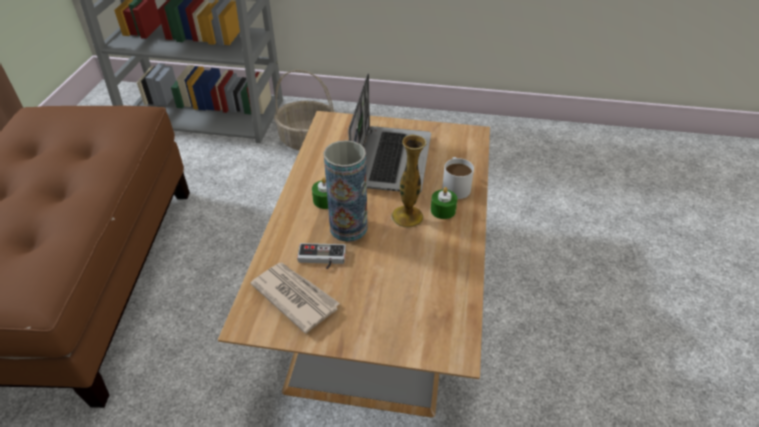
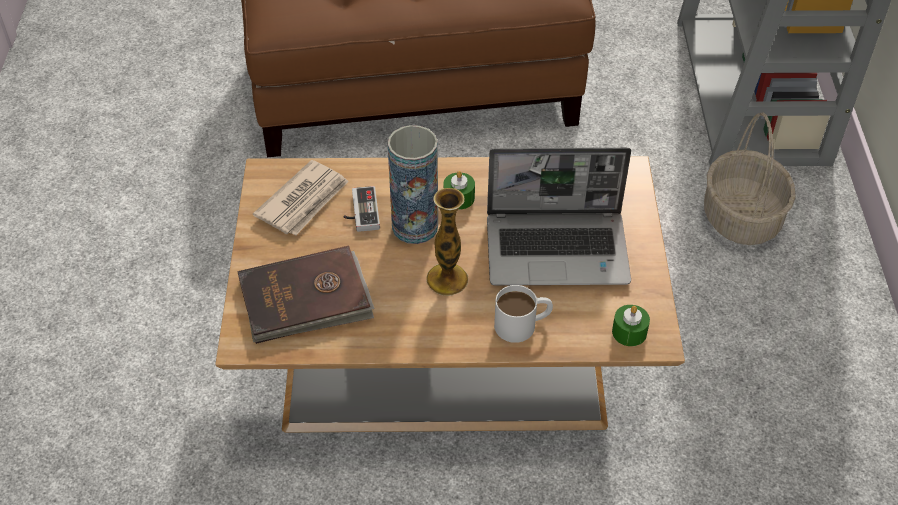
camera: 80 degrees right, 5 degrees up
(413, 304) = (306, 299): none -> brown book
(443, 210) = (468, 314): green candle -> green candle (629, 332)

